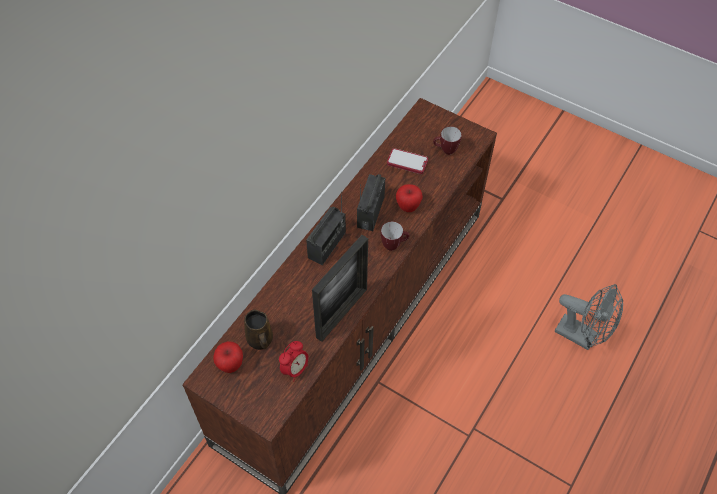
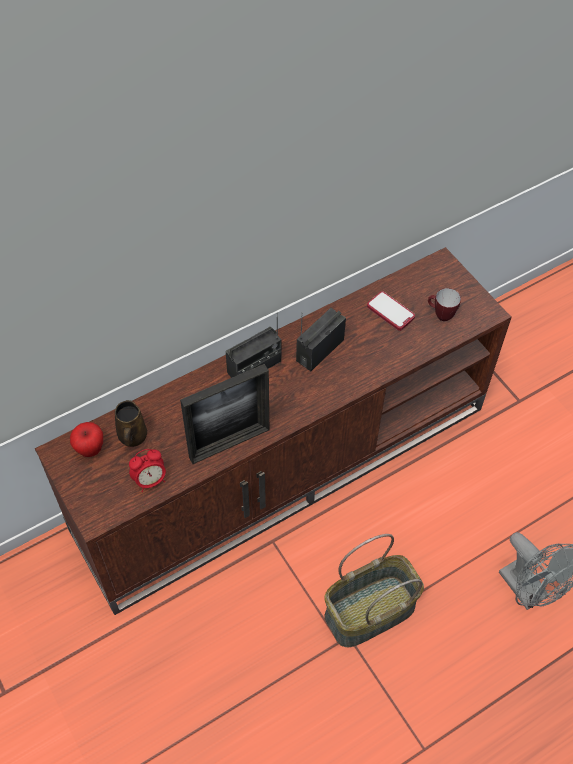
camera: 25 degrees right, 0 degrees up
(394, 245) = (325, 395): mug -> none
(408, 207) = (363, 360): apple -> none
(479, 403) = (369, 613): none -> basket

